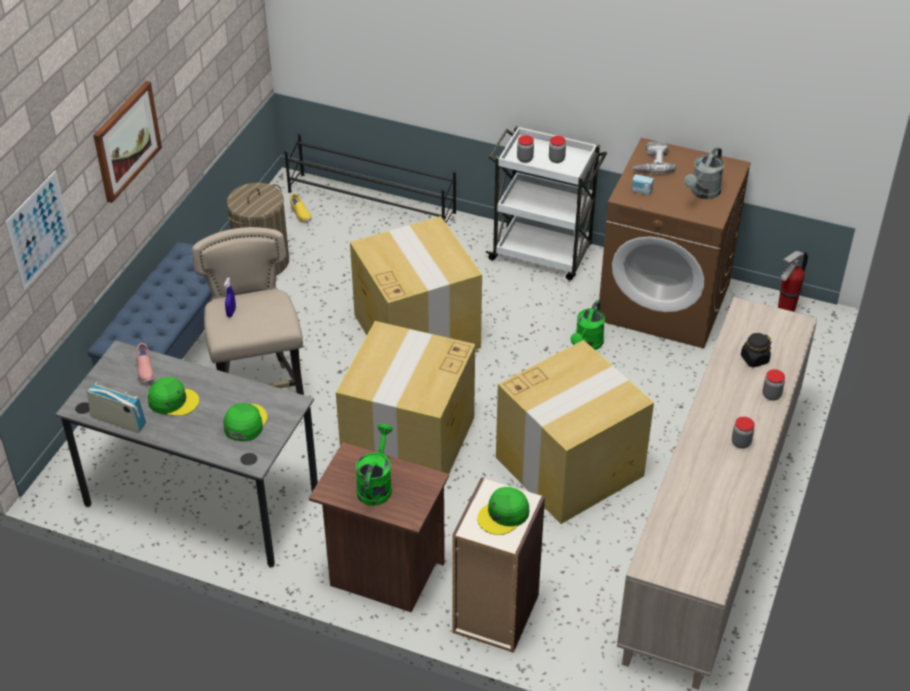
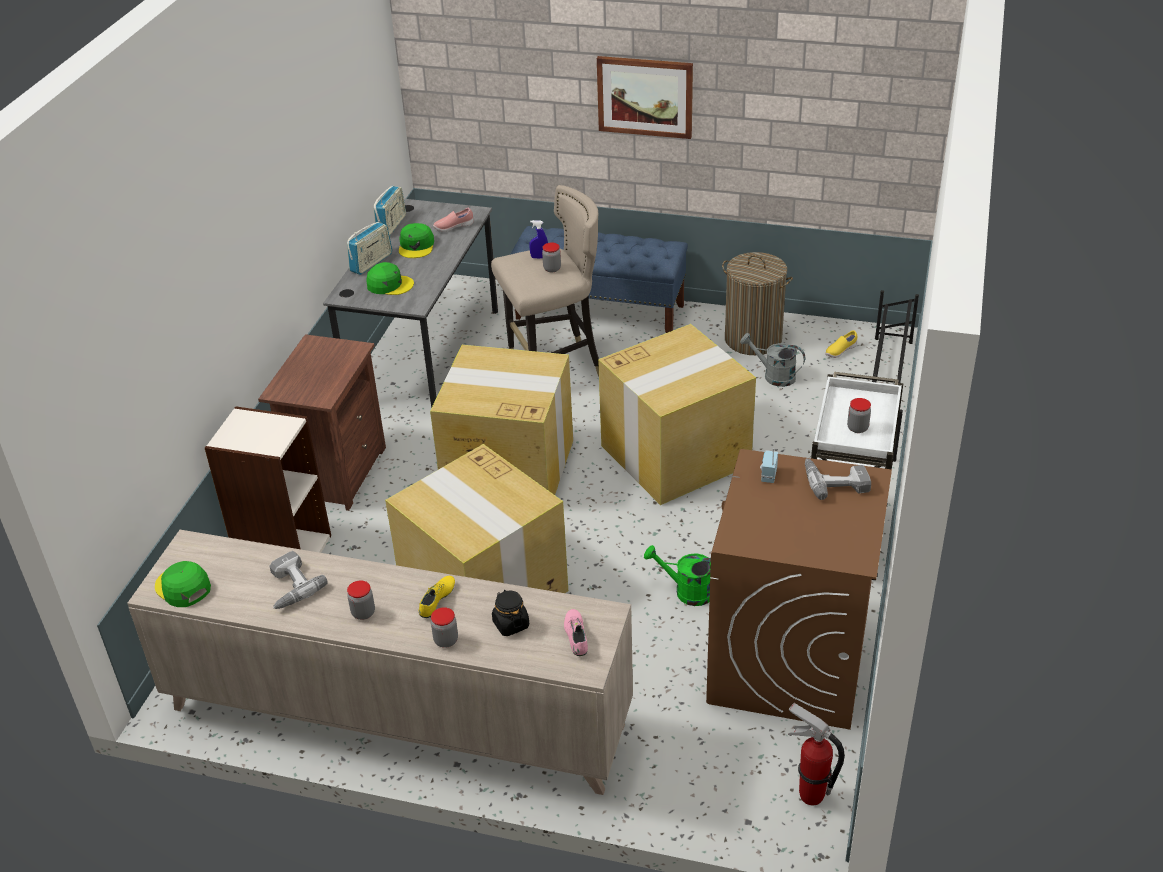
camera: 85 degrees right, 5 degrees down
(39, 230) = (502, 81): picture -> none
(193, 438) = (371, 263): none -> radio
(375, 485) = (317, 368): green watering can -> none
(504, 515) = (255, 434): green cap -> green cap (182, 587)
(525, 159) = (847, 403): jar -> jar (552, 268)
(703, 193) = (784, 530): grey watering can -> grey watering can (773, 376)
(709, 490) = (289, 587): none -> power drill
(728, 398) = (437, 601): none -> yellow shoe
(767, 326) = (576, 637): none -> pink shoe

